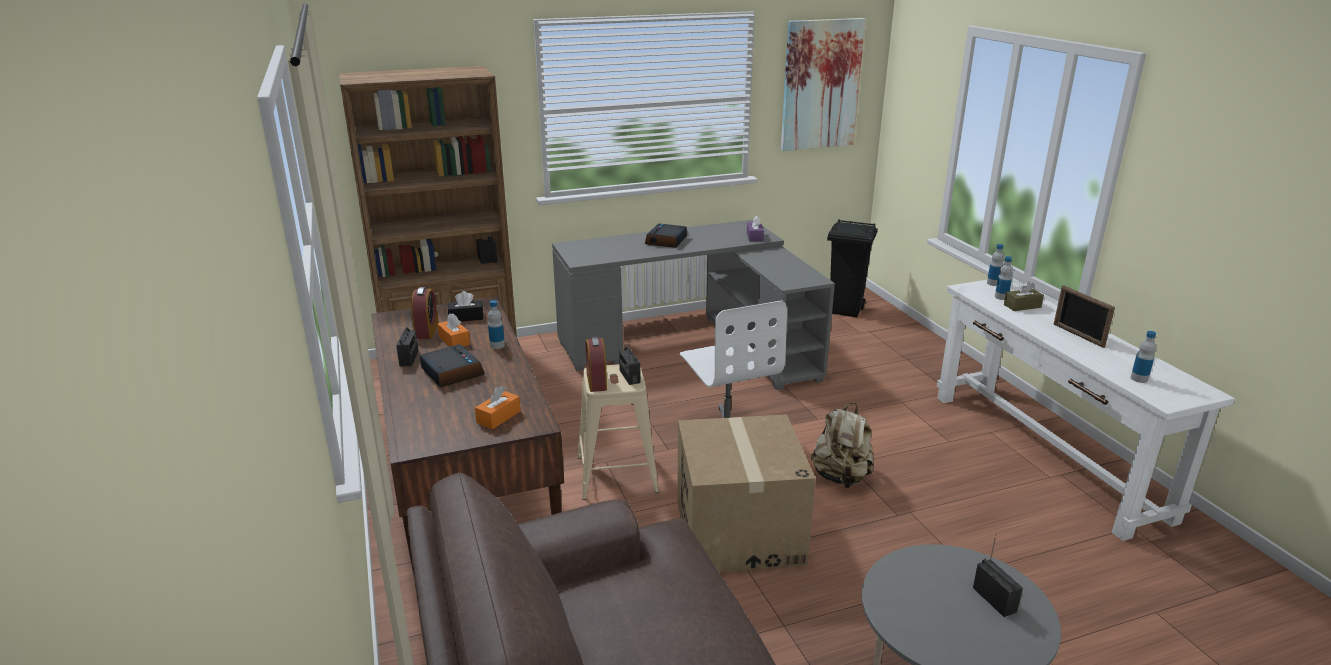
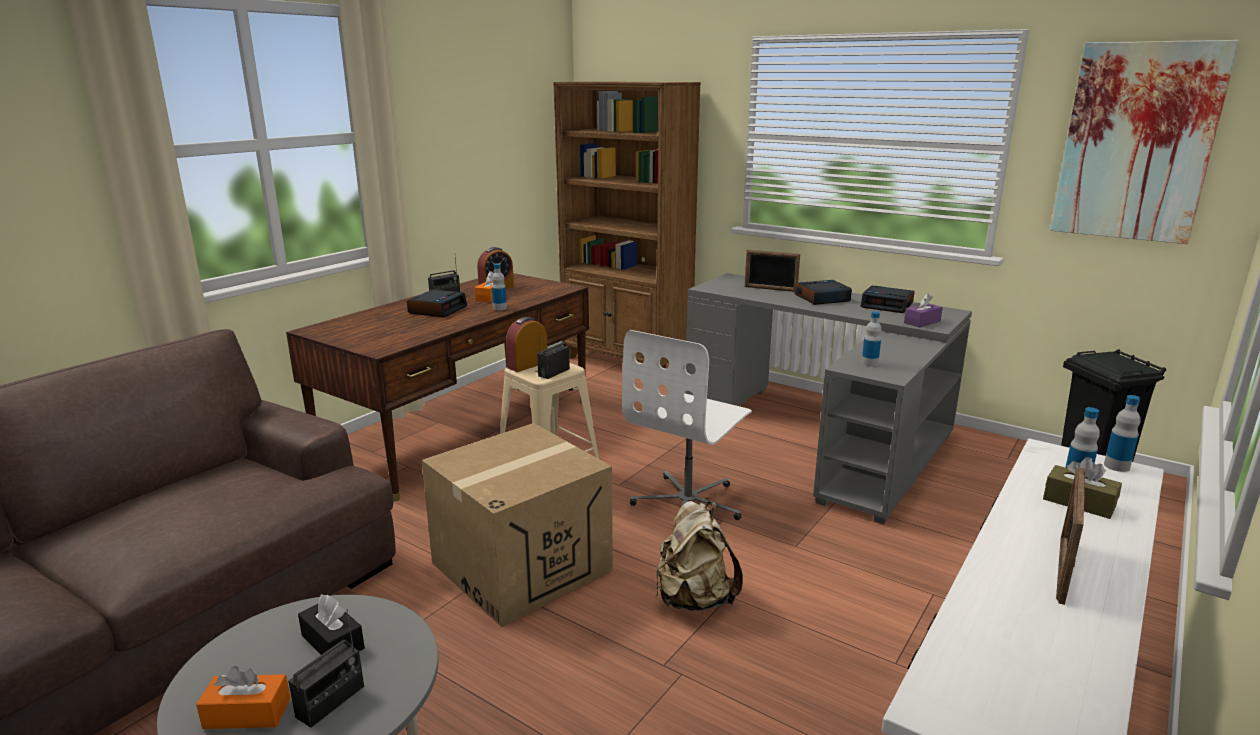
camera: 55 degrees right, 5 degrees down
(466, 317) = (535, 290): black tissue box -> black tissue box (333, 642)
(498, 417) = (380, 338): orange tissue box -> orange tissue box (247, 713)
(619, 245) = (770, 289): none -> picture frame
(710, 232) = (887, 305): none -> alarm clock
(1139, 379) = (986, 662): bottle -> bottle (869, 363)

